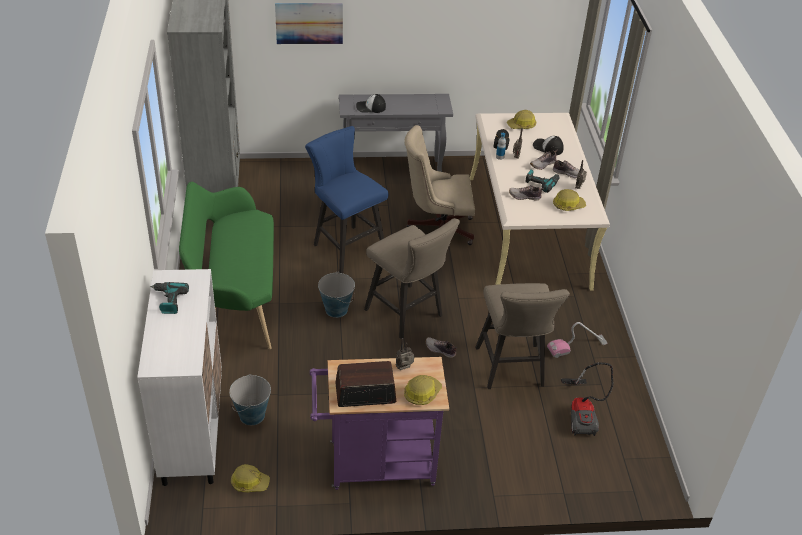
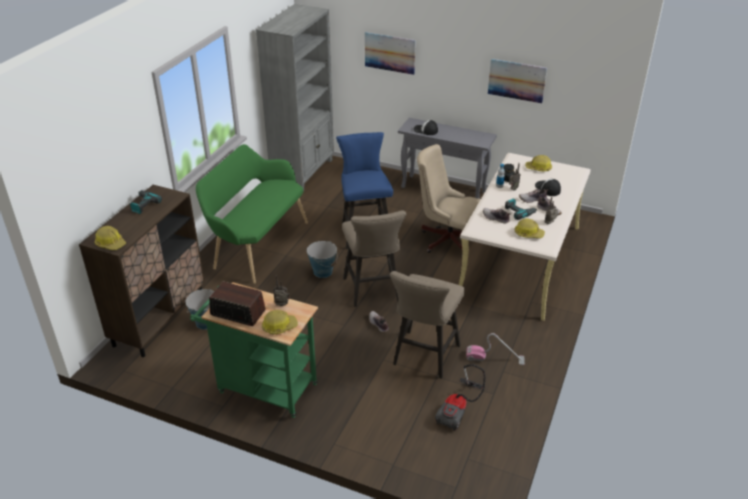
camera: 30 degrees right, 5 degrees down
(192, 431) = (159, 319): white cabinet -> brown cabinet
(249, 482) = (167, 366): hard hat -> hard hat (111, 243)
(375, 465) = (262, 387): purple cart -> green cart
(469, 30) = (516, 80): none -> picture

